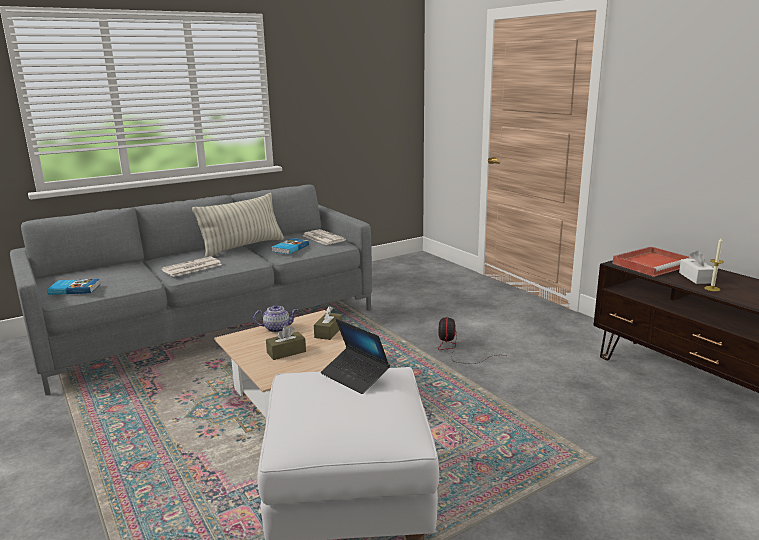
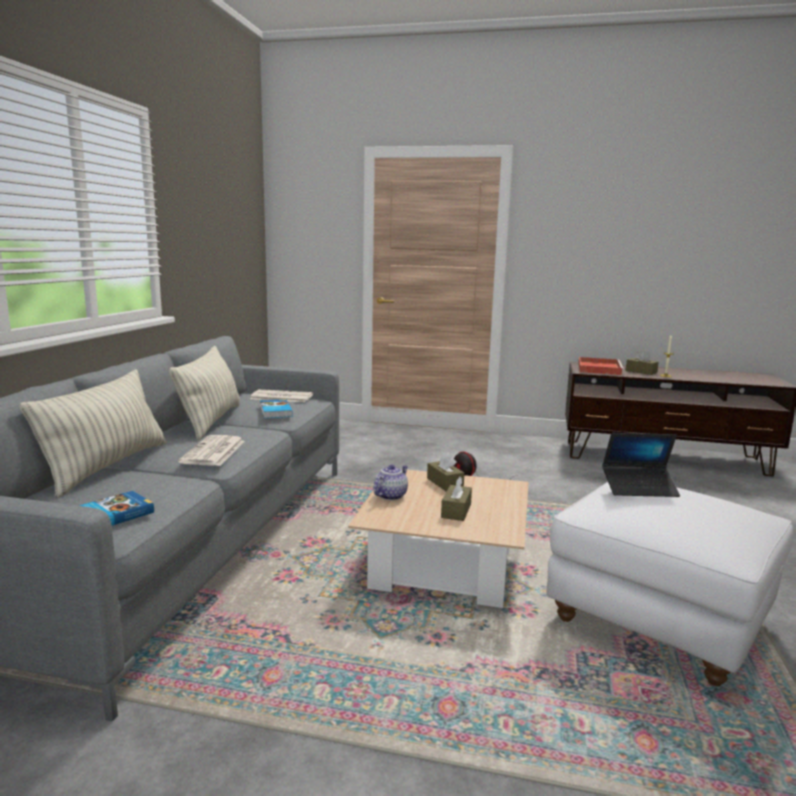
camera: 45 degrees left, 5 degrees down
(136, 263) = (107, 466): none -> pillow
(695, 278) = (641, 372): white tissue box -> brown tissue box

